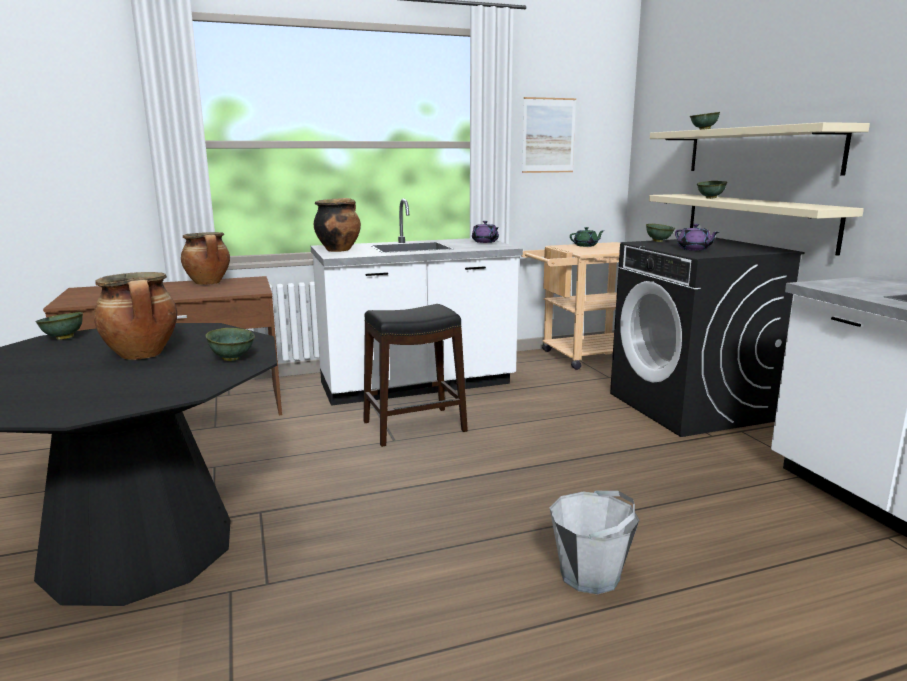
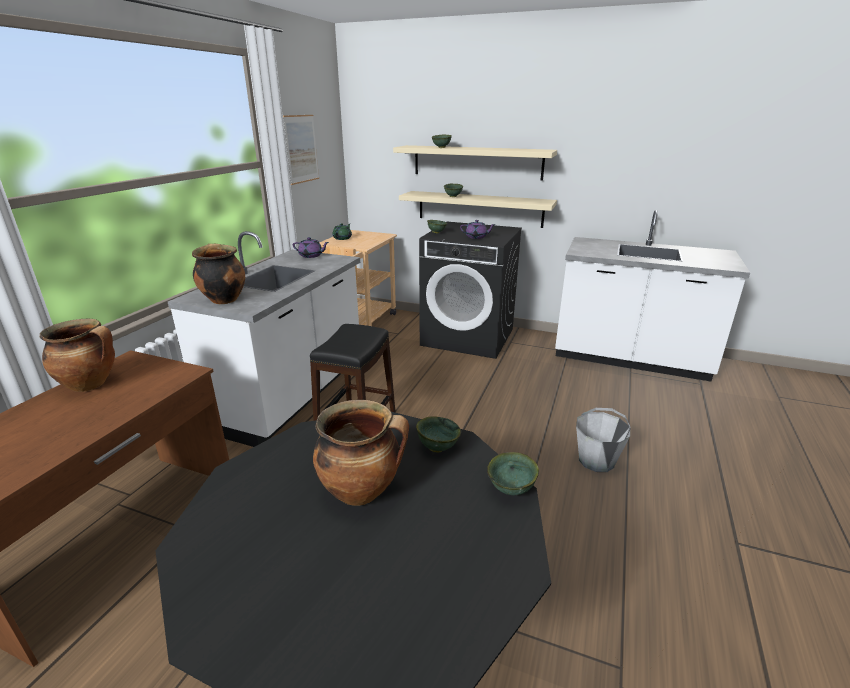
camera: 50 degrees left, 10 degrees up
(63, 338) = (206, 532): green bowl -> green bowl (512, 490)

